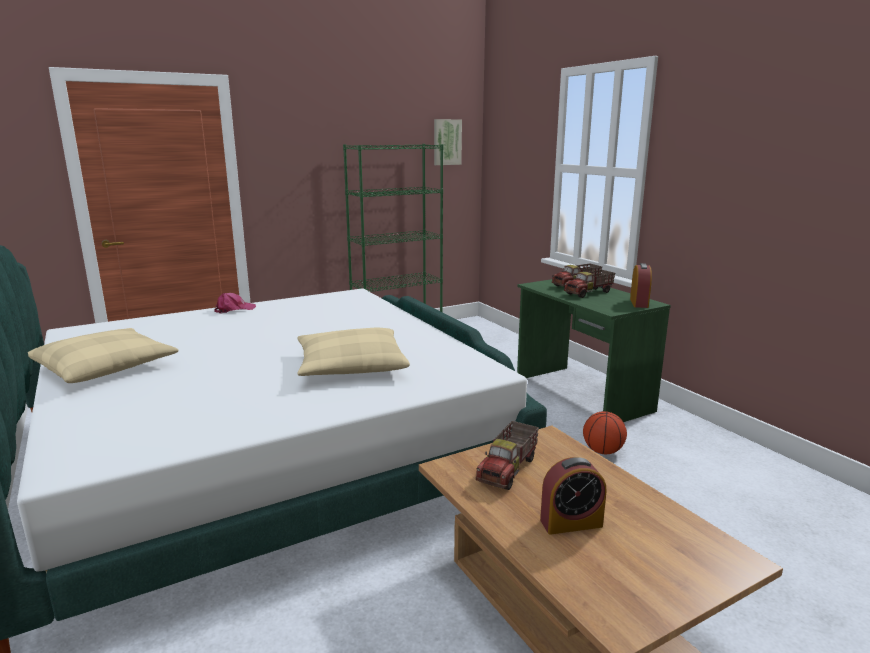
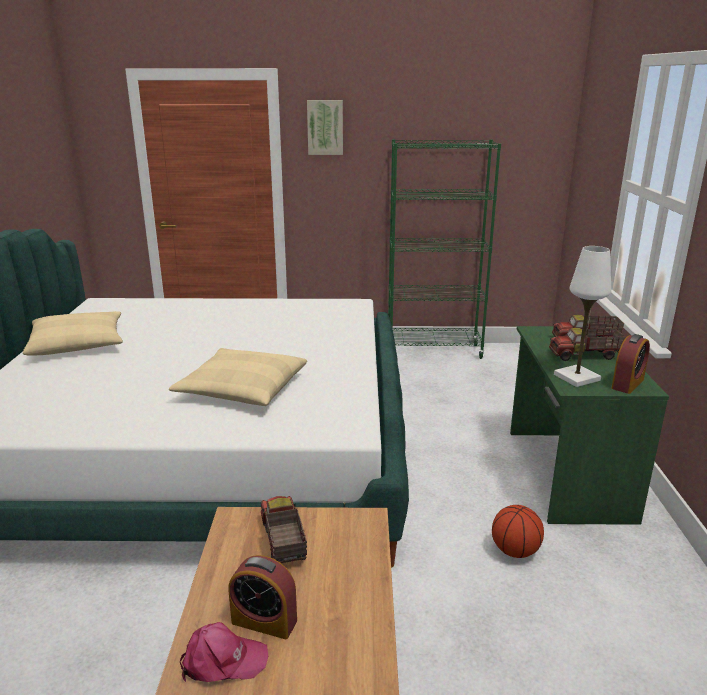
camera: 30 degrees right, 5 degrees up
(234, 309) = (232, 303): pink cap -> pink cap (223, 661)
(446, 142) = (524, 137): picture -> picture (325, 127)
(508, 469) = (282, 542): toy truck -> toy truck turned 105 degrees clockwise
(604, 305) = (576, 377): none -> white table lamp

